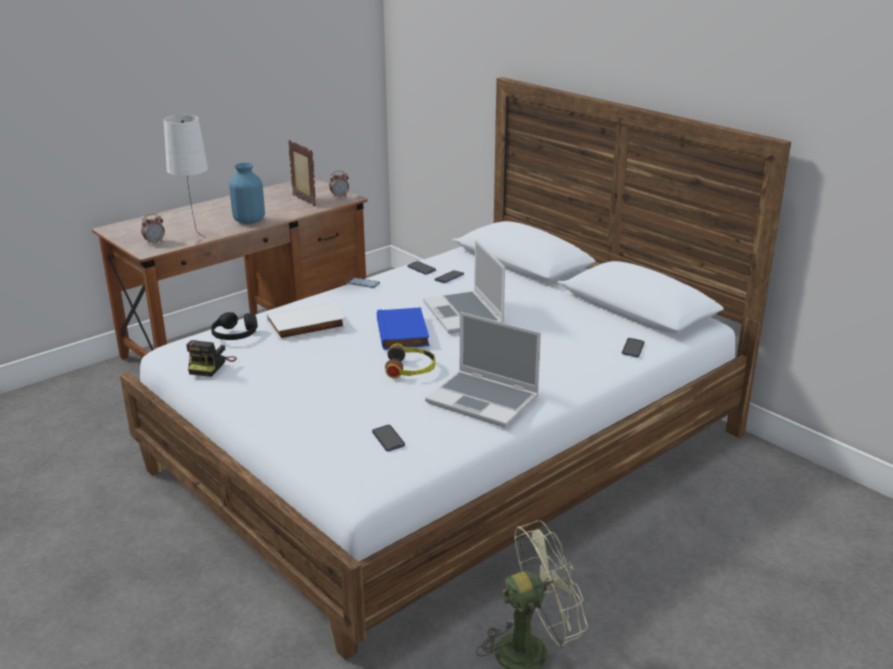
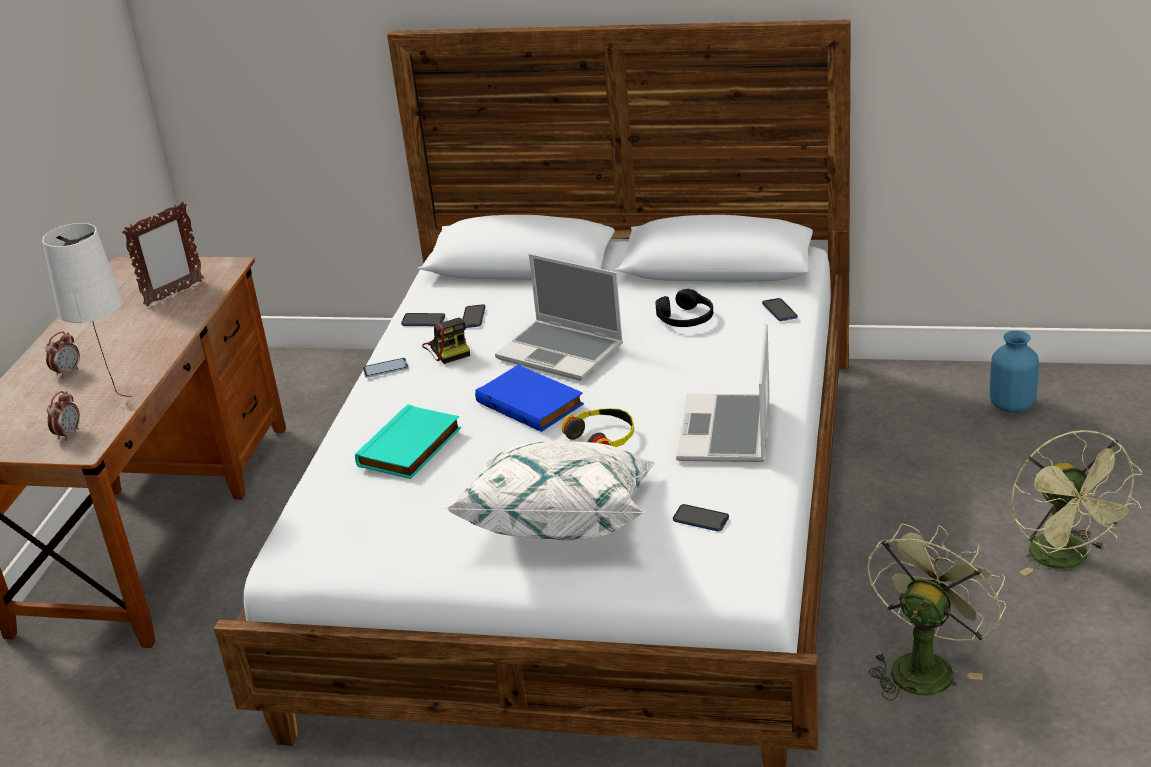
camera: 35 degrees left, 5 degrees up
(211, 365) = (377, 548): camera -> camera (448, 349)
(235, 335) = (343, 500): black headphones -> black headphones (685, 319)
(249, 221) = (150, 350): blue vase -> blue vase (1012, 405)
(304, 201) = (174, 293): picture frame -> picture frame turned 120 degrees clockwise
(306, 325) = (411, 448): white book -> turquoise book
(318, 399) = (561, 519): none -> white pillow
(339, 196) = (211, 268): alarm clock -> alarm clock (67, 372)
(484, 400) = (727, 432): laptop -> laptop turned 105 degrees clockwise
(733, 645) = (1067, 560): none -> green fan

